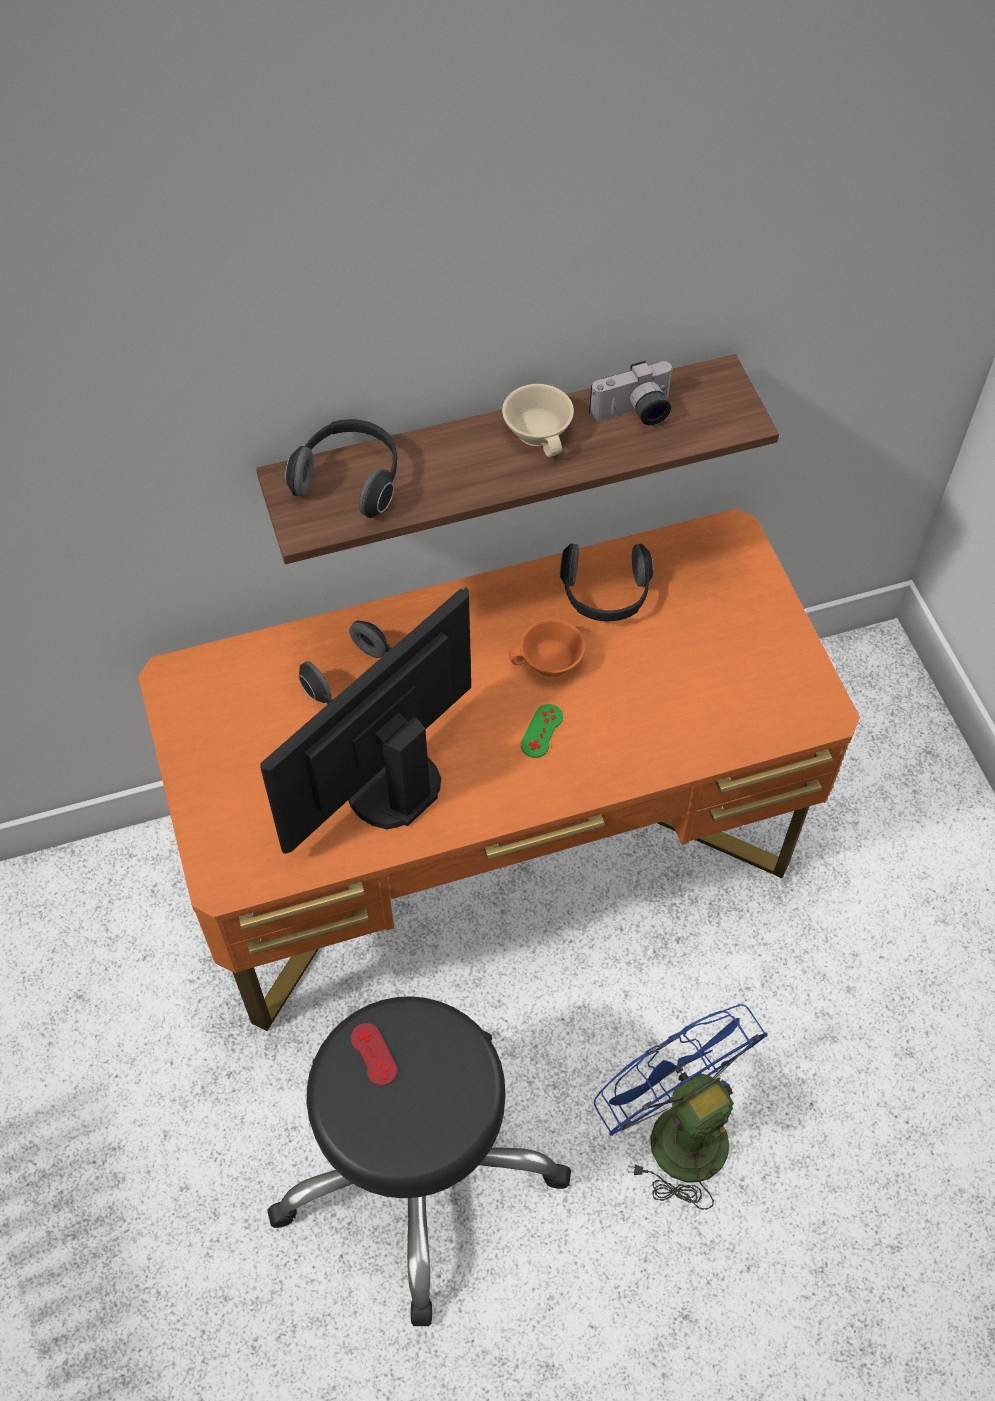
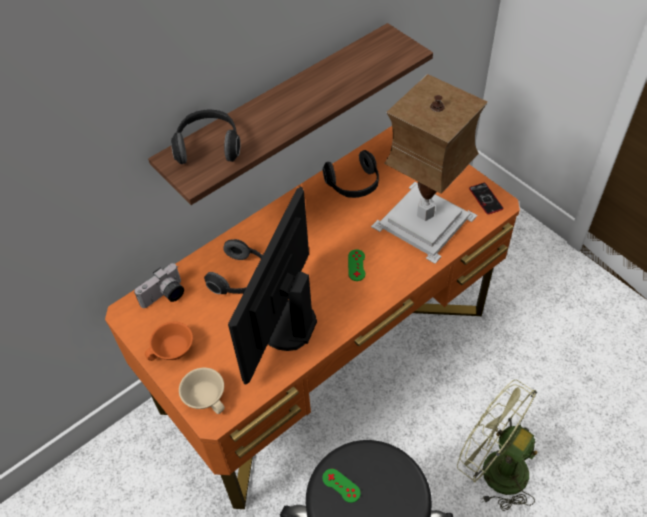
camera: 20 degrees left, 5 degrees down
(373, 1054) = (341, 485): red game controller -> green game controller
(540, 432) = (305, 89): beige cup -> beige cup (207, 396)
(549, 663) = (342, 229): orange cup -> orange cup (174, 351)
(634, 414) = (351, 66): camera -> camera (165, 296)
(674, 1129) = (494, 468): blue fan -> green fan
(686, 694) = (424, 219): none -> table lamp
(806, 696) = (485, 199): none -> phone

